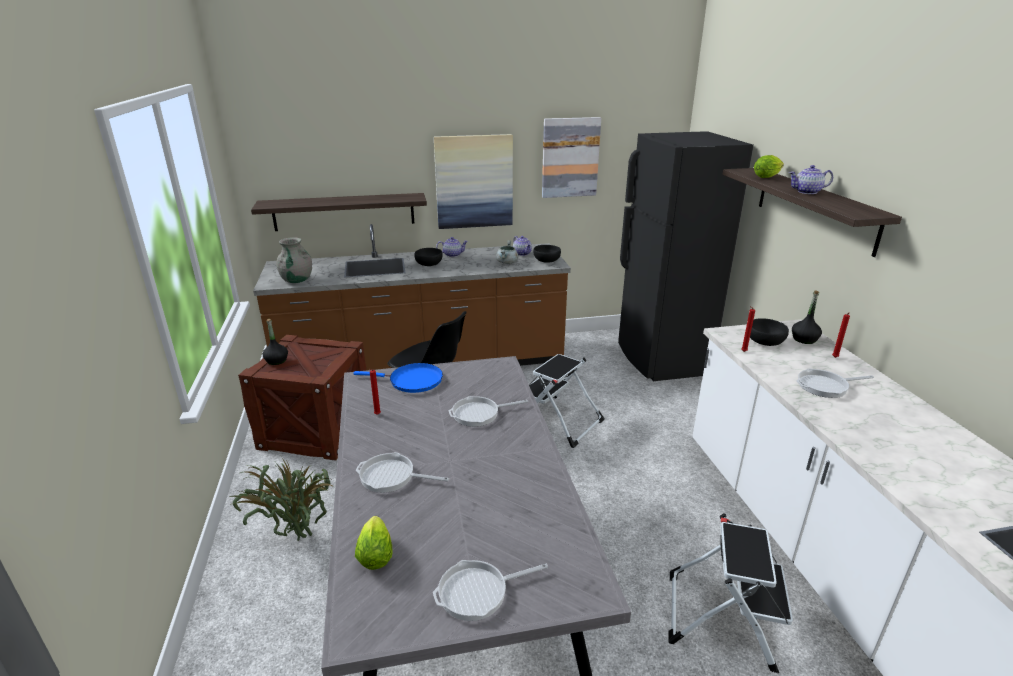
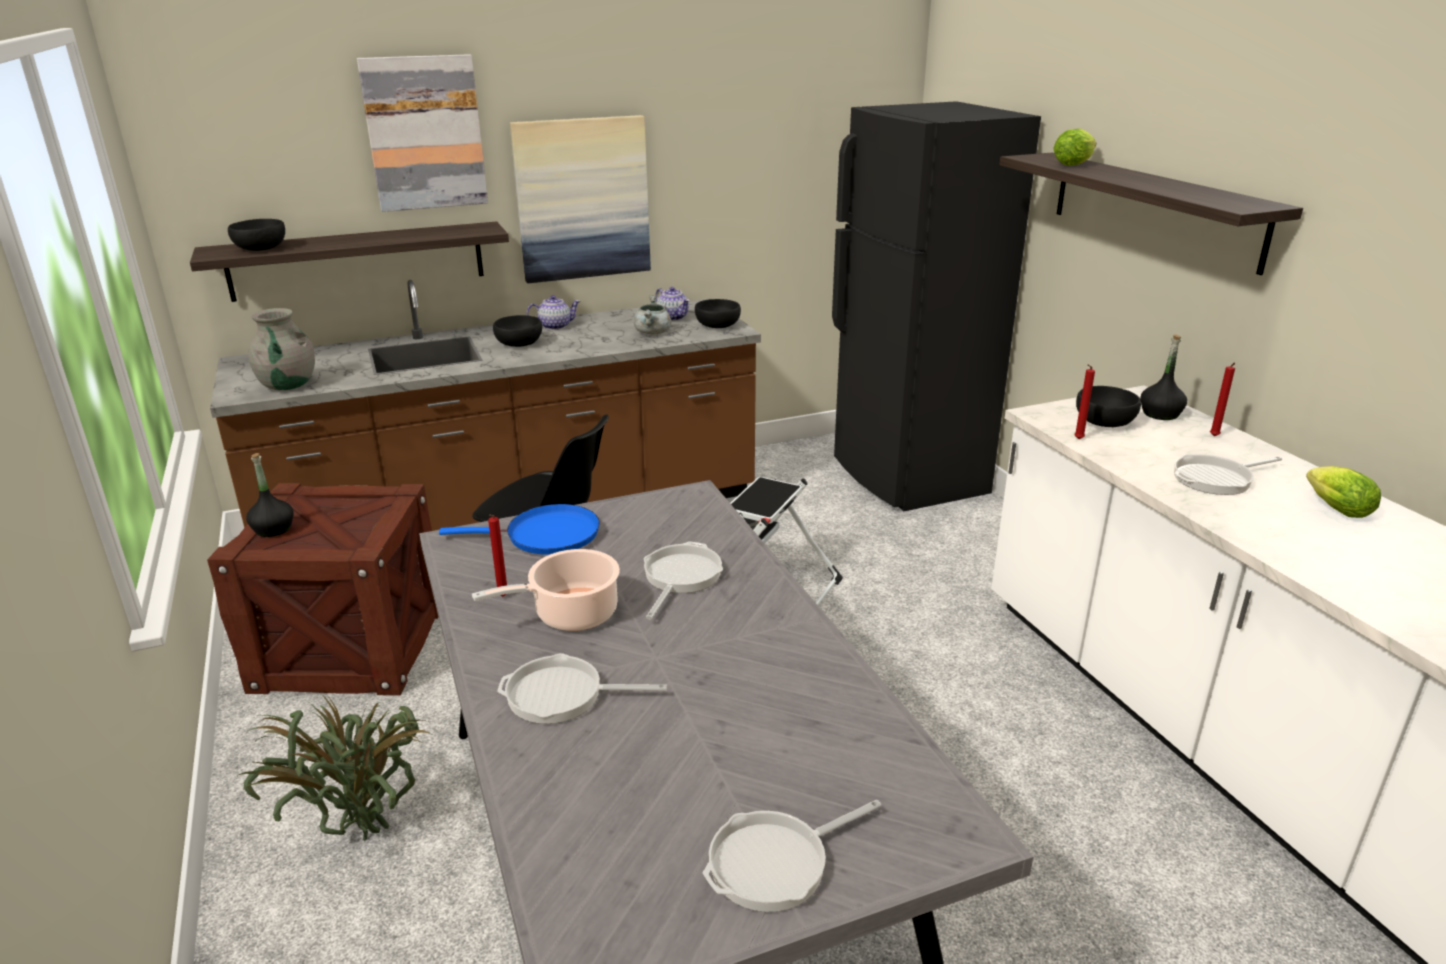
camera: 10 degrees left, 0 degrees up
(290, 203) = (261, 248): none -> black bowl
(375, 553) = (576, 824): lettuce -> lettuce (1333, 508)
(411, 429) = (571, 614): none -> cooking pot
(479, 414) = (680, 577): frying pan -> frying pan turned 135 degrees clockwise
(570, 157) = (739, 153): picture -> picture (425, 133)
(722, 615) = (1104, 858): step ladder -> none
(807, 192) = (1146, 182): teapot -> none

